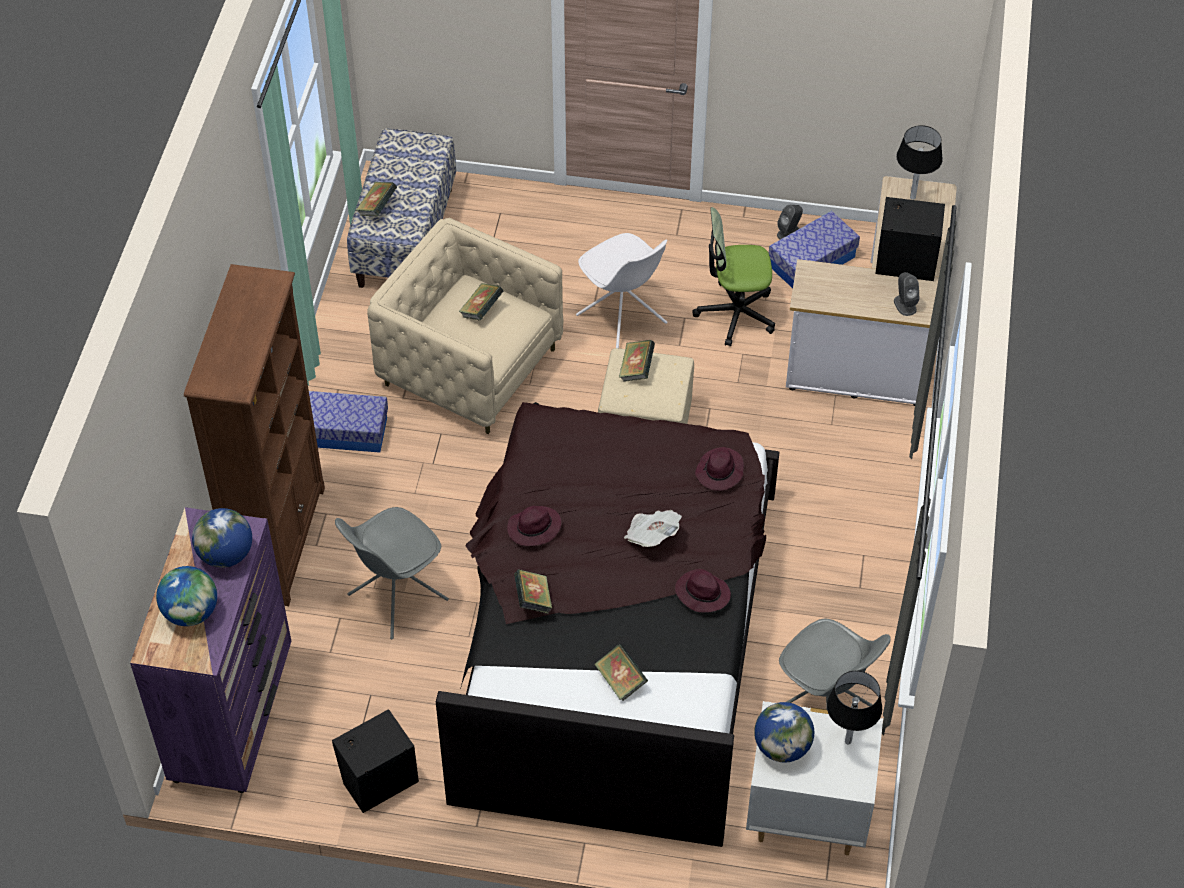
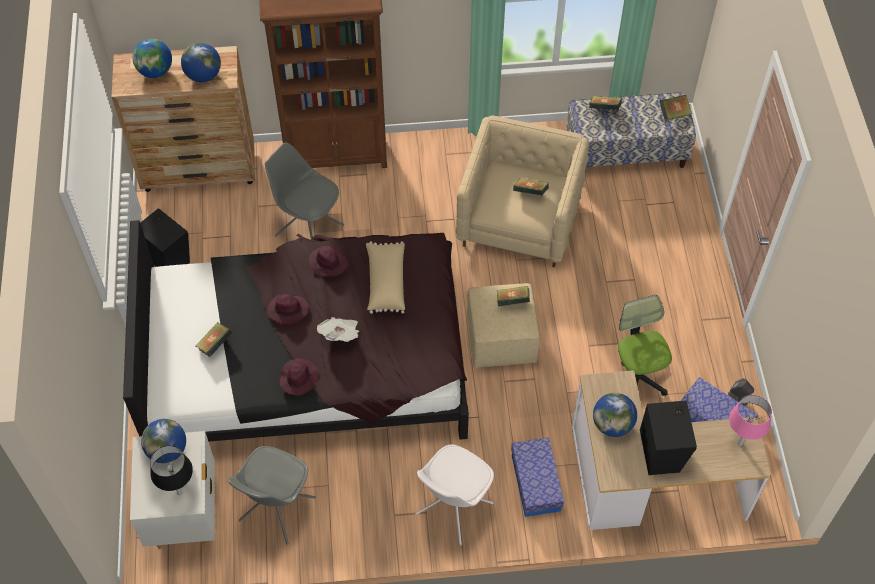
camera: 75 degrees right, 5 degrees up
(232, 715) = (200, 170): purple dresser -> brown dresser
(343, 432) = (437, 164): storage box -> storage box (535, 483)
(533, 600) = (267, 277): book -> book (674, 114)
(584, 474) = (385, 282): none -> beige pillow
(622, 320) = (599, 303): white chair -> white chair (453, 509)
(720, 472) = (411, 366): purple hat -> purple hat (287, 310)
(863, 295) = (612, 424): none -> globe
(905, 304) = (613, 457): grey speaker -> none
(913, 197) = (740, 443): black table lamp -> pink table lamp

